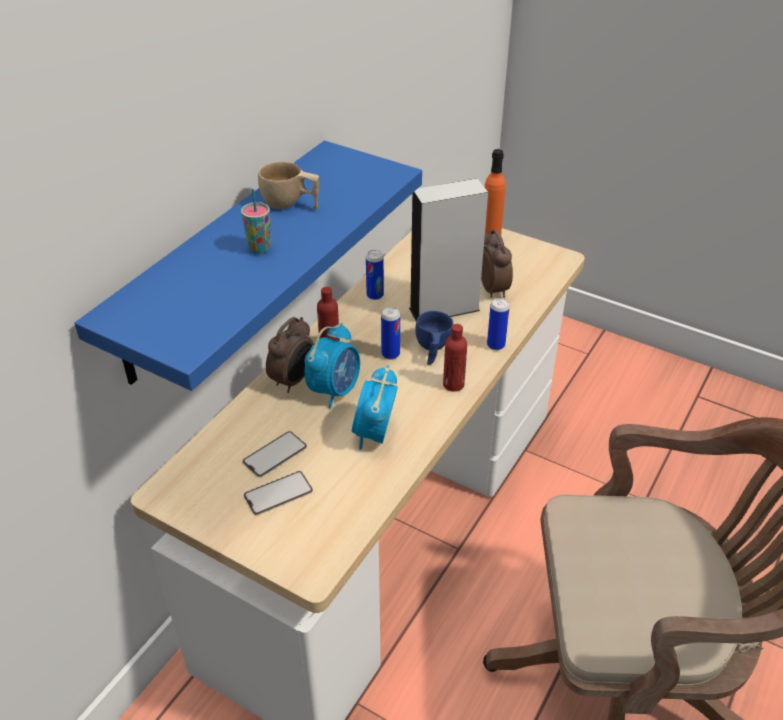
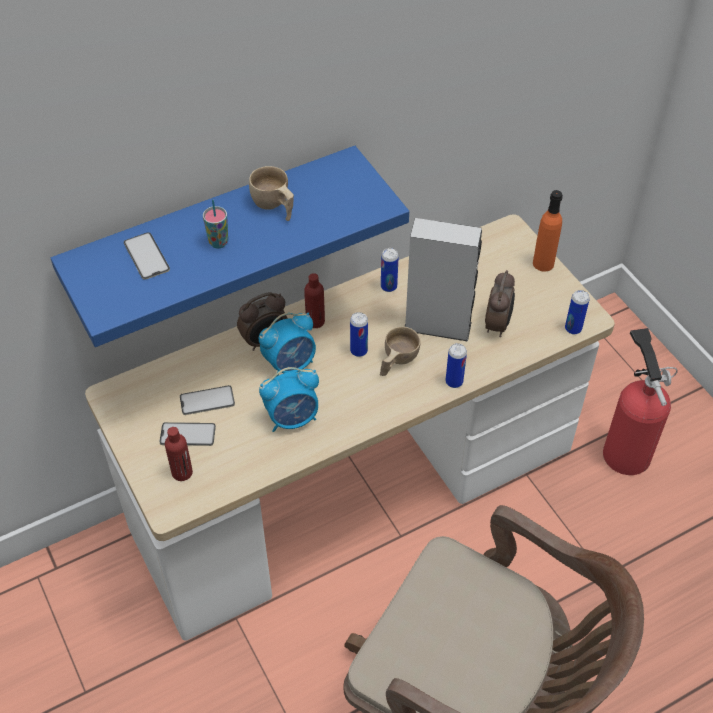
camera: 30 degrees right, 10 degrees up
(190, 284) = (146, 256): none -> phone
(374, 434) = (292, 418): alarm clock -> alarm clock turned 150 degrees counterclockwise
(432, 349) = (396, 362): blue cup -> beige cup
(453, 384) = (388, 403): red bottle -> red bottle (182, 472)
(556, 270) = (573, 328): none -> can
(585, 398) = (625, 450): none -> fire extinguisher

